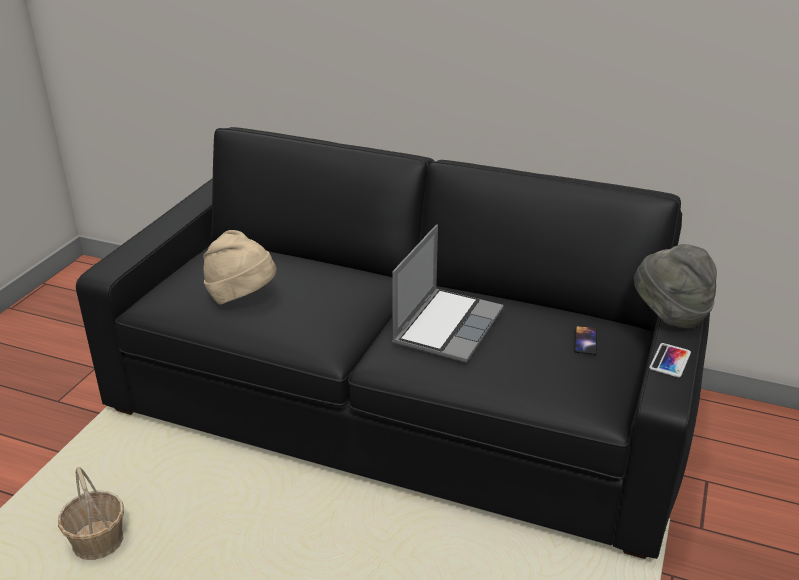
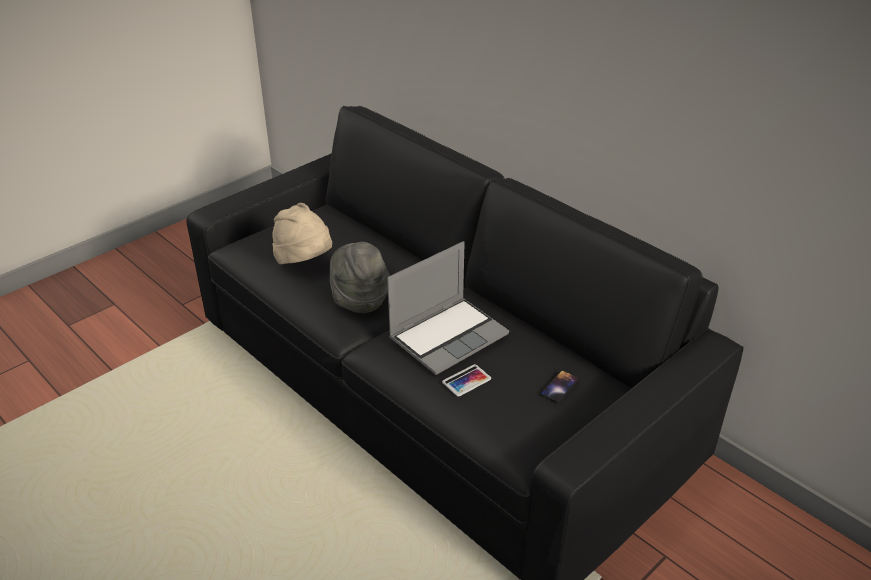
camera: 25 degrees right, 5 degrees up
(98, 542) = (144, 427): basket -> none
(669, 315) = (643, 387): grey hat -> grey hat (359, 298)
(670, 360) = (602, 432): phone -> phone (466, 380)

